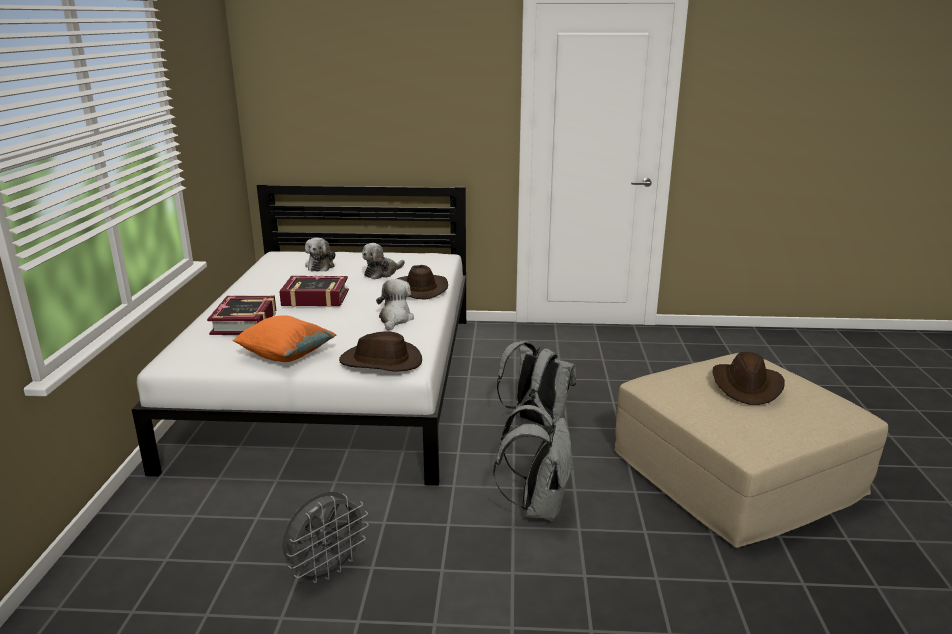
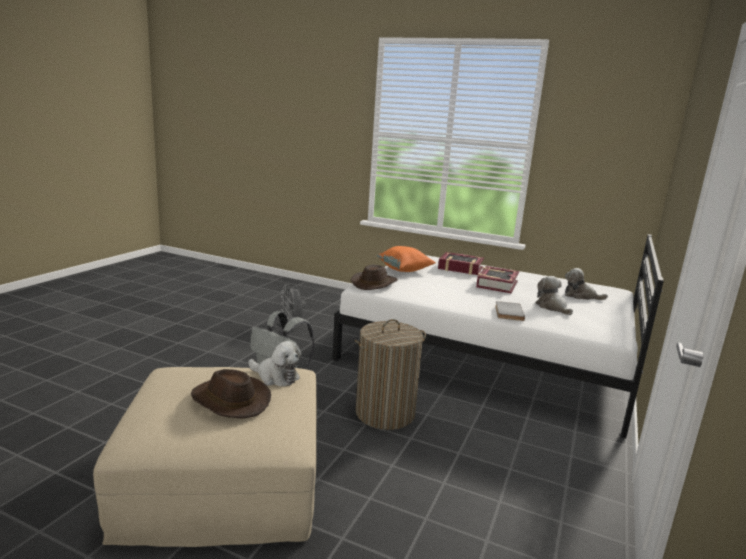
camera: 110 degrees right, 5 degrees down
(395, 319) = (444, 297): plush toy -> plush toy (275, 377)
(420, 288) = (507, 312): brown hat -> grey book
(535, 420) = (385, 413): grey backpack -> laundry basket

